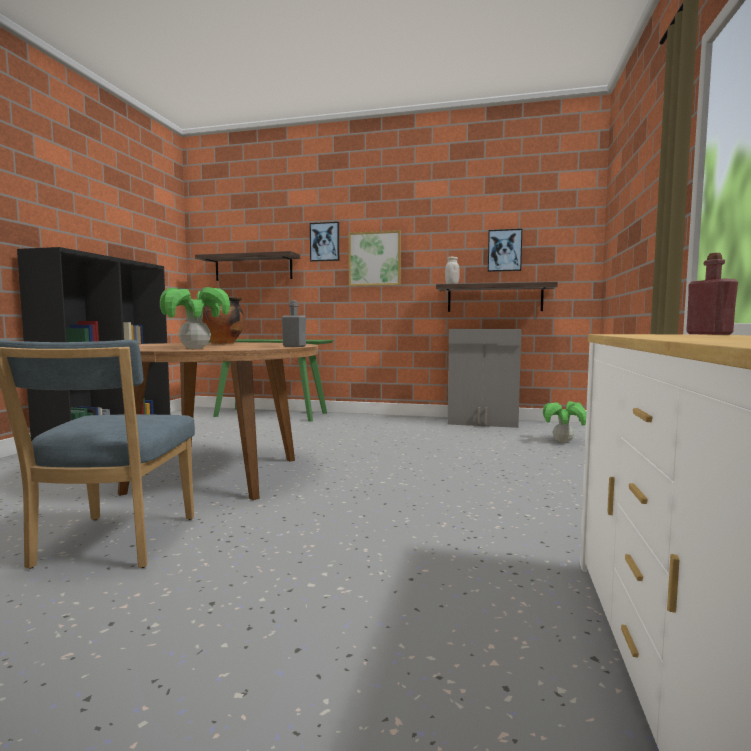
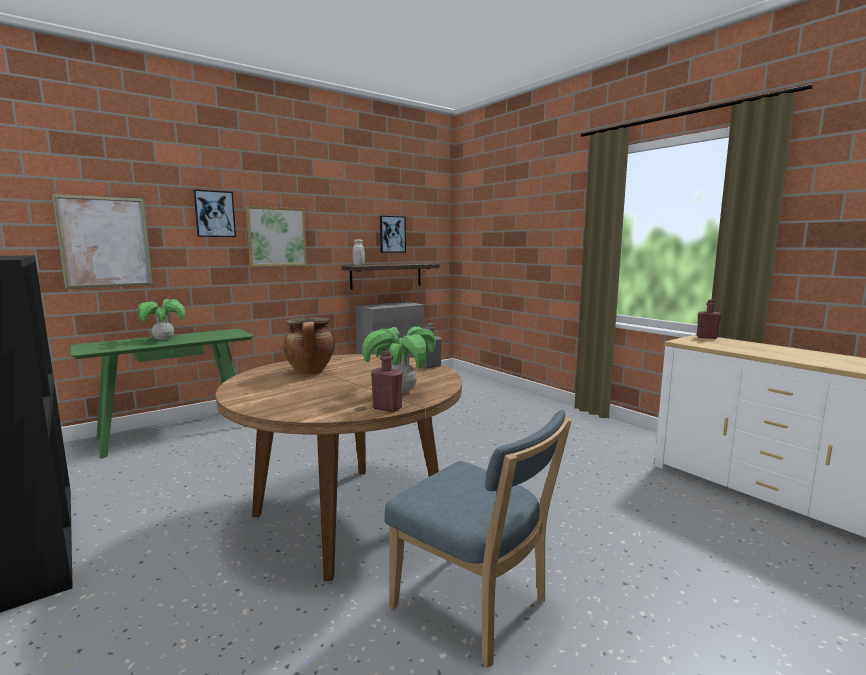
camera: 50 degrees left, 5 degrees up
(141, 349) = (387, 408): none -> red bottle
(253, 268) = (105, 242): shelf -> picture
(562, 441) = (474, 389): potted plant -> potted plant (164, 340)

